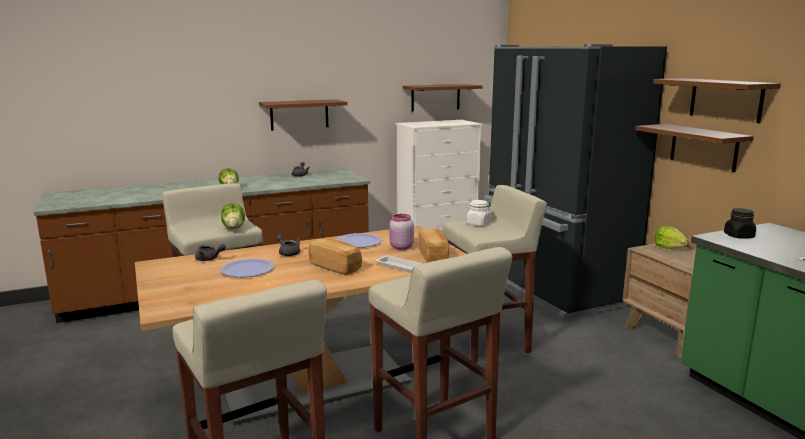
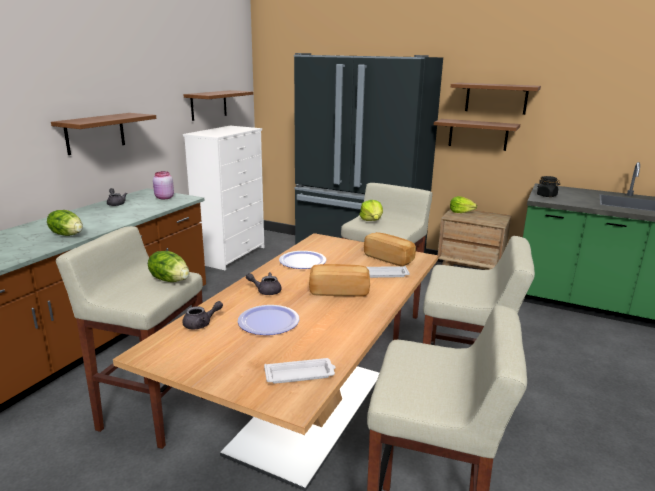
camera: 40 degrees left, 5 degrees up
(197, 301) = (300, 374): none -> white tray
(401, 247) = (346, 257): pink jar -> pink jar (164, 198)
(478, 223) = (372, 220): white jar -> lettuce

